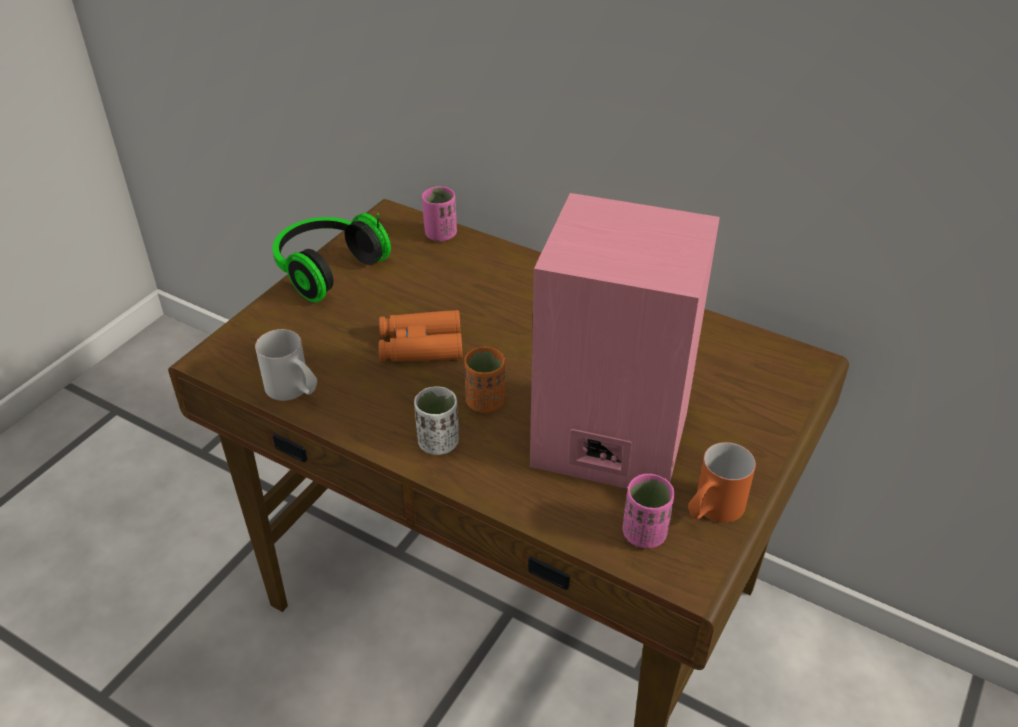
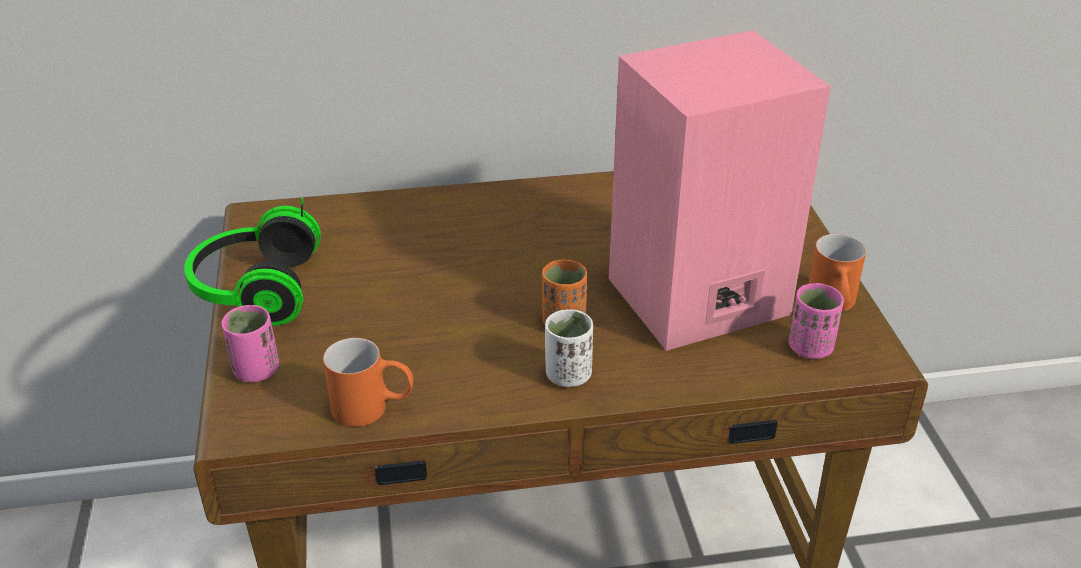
camera: 40 degrees left, 5 degrees down
(294, 391) = (373, 408): white mug -> orange mug
(420, 346) = (444, 308): orange binoculars -> none
(440, 235) = (334, 210): pink cup -> pink cup (256, 371)

